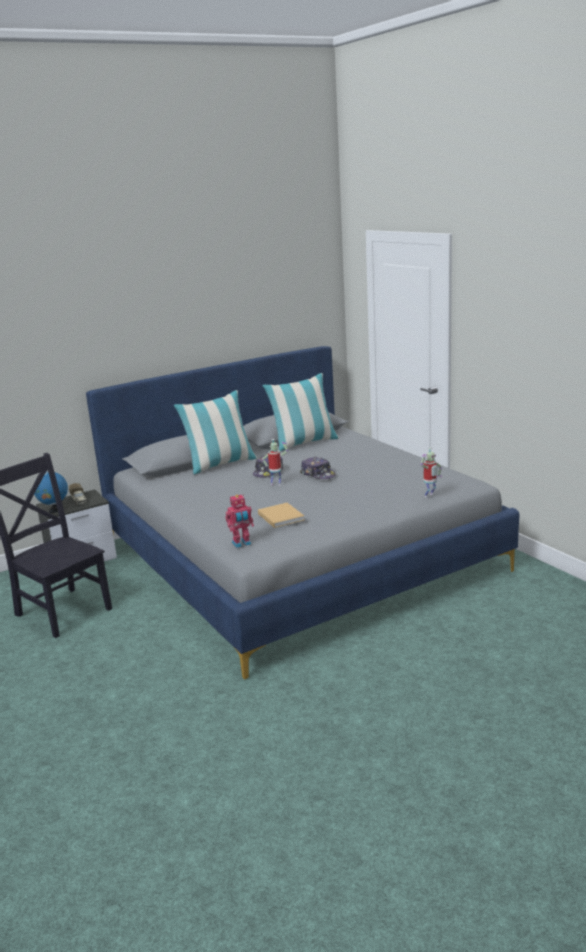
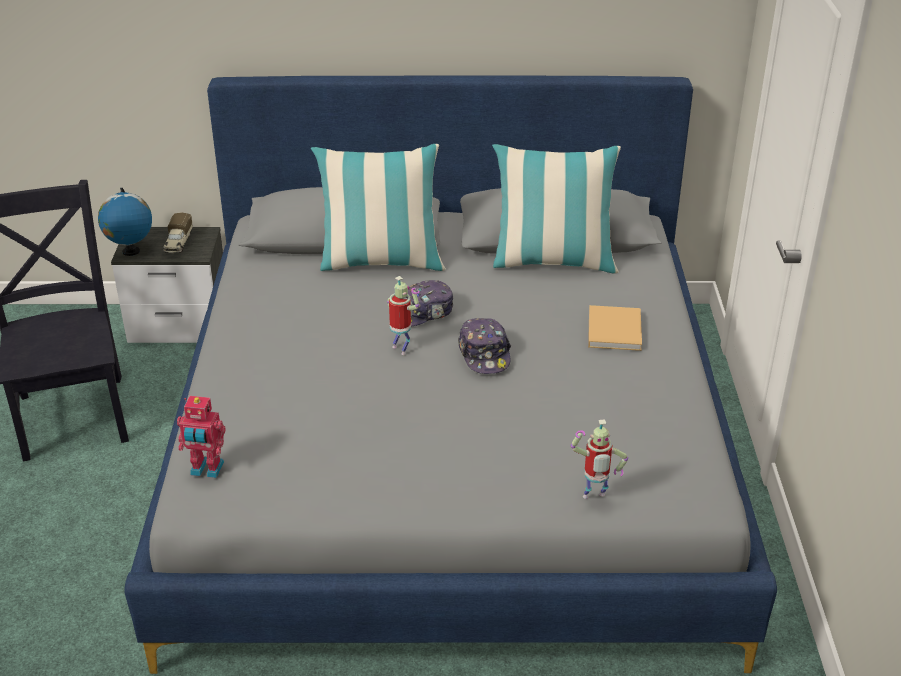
camera: 30 degrees right, 15 degrees up
(280, 516) = (317, 434): beige book -> beige book (614, 329)

